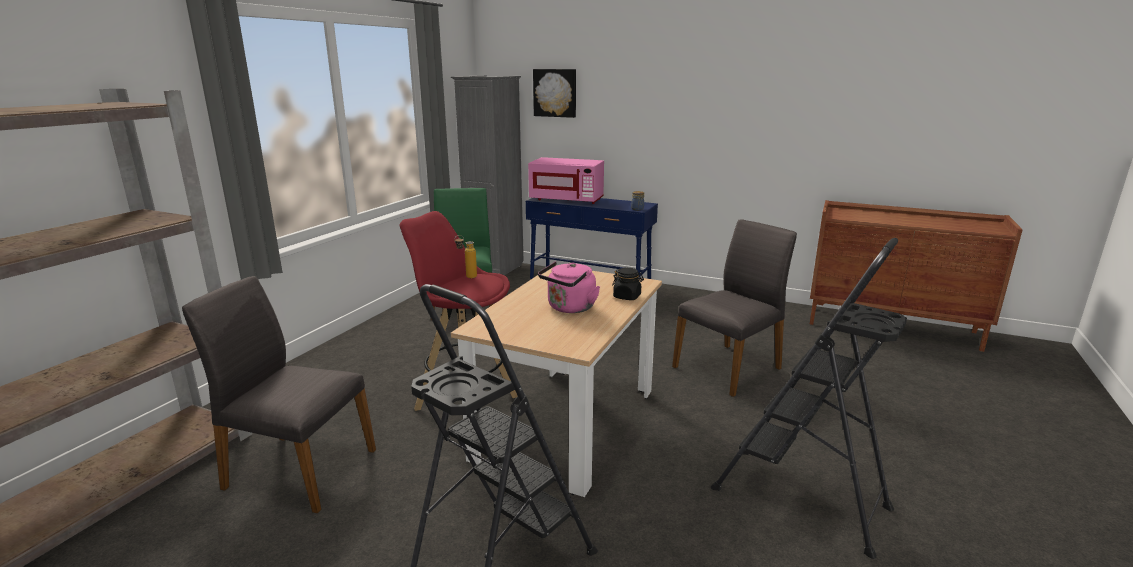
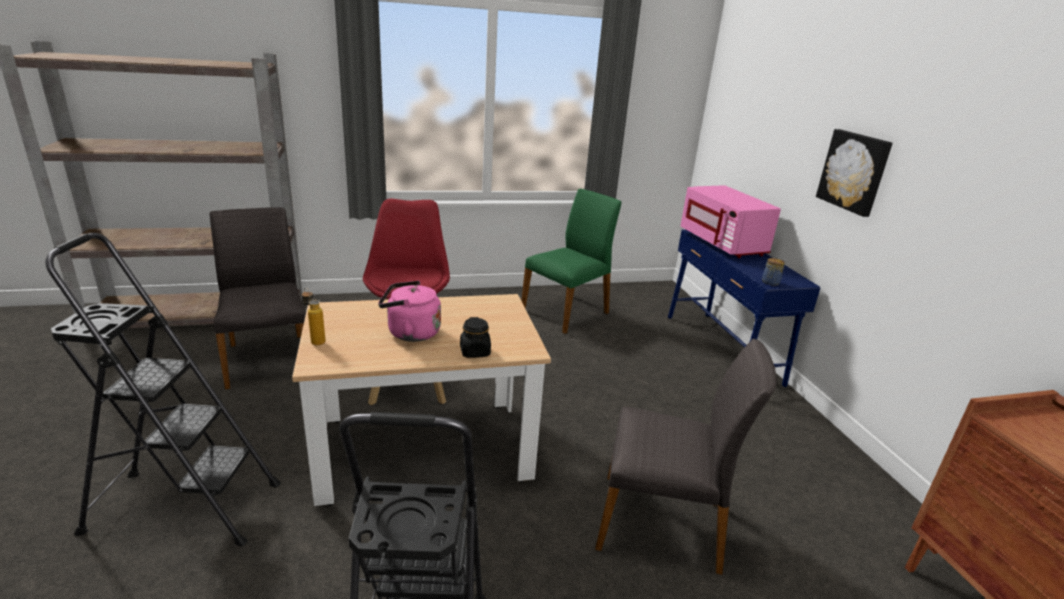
camera: 50 degrees right, 5 degrees up
(467, 277) = (423, 270): bottle -> bottle (315, 340)
(495, 268) = (658, 293): grey cabinet -> none
(555, 93) = (763, 110): picture -> picture (854, 171)

